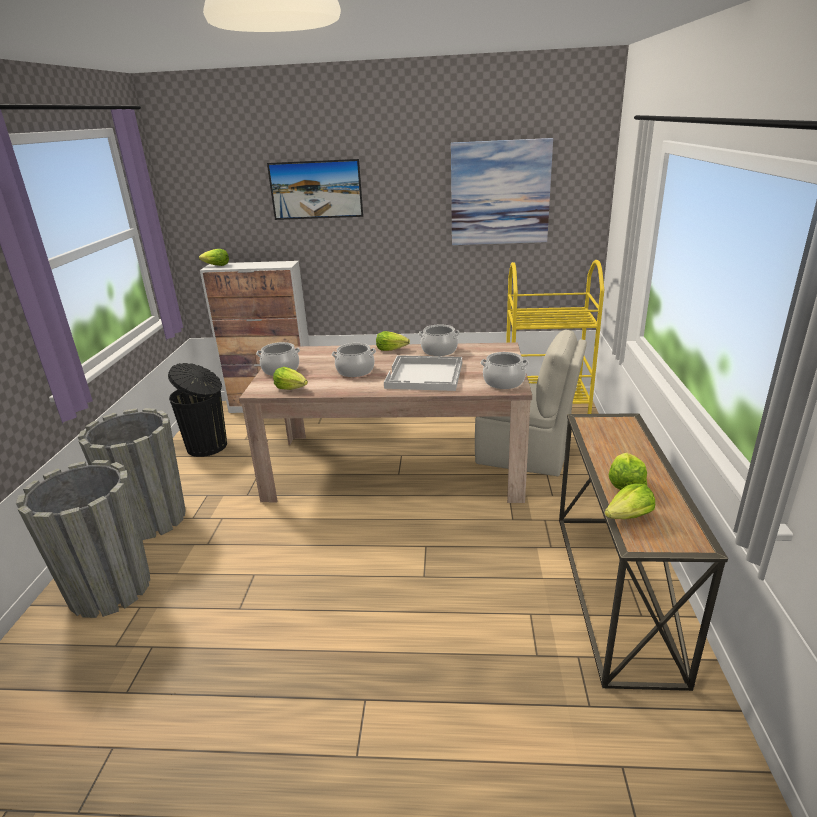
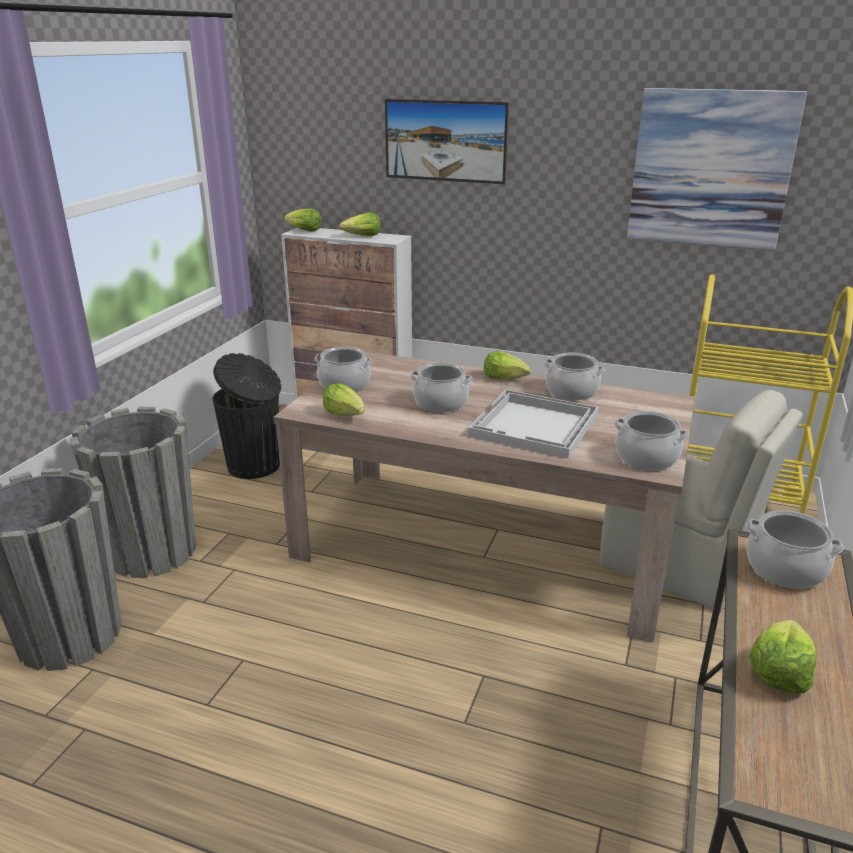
camera: 15 degrees right, 0 degrees up
(607, 429) = (785, 568): none -> cooking pot
(629, 517) = (761, 735): lettuce -> lettuce (362, 236)

